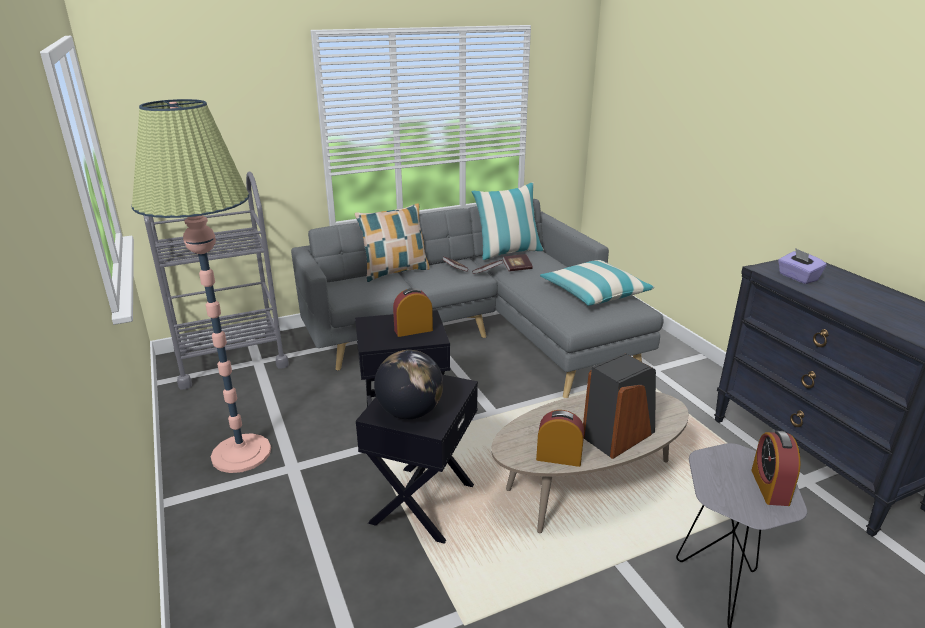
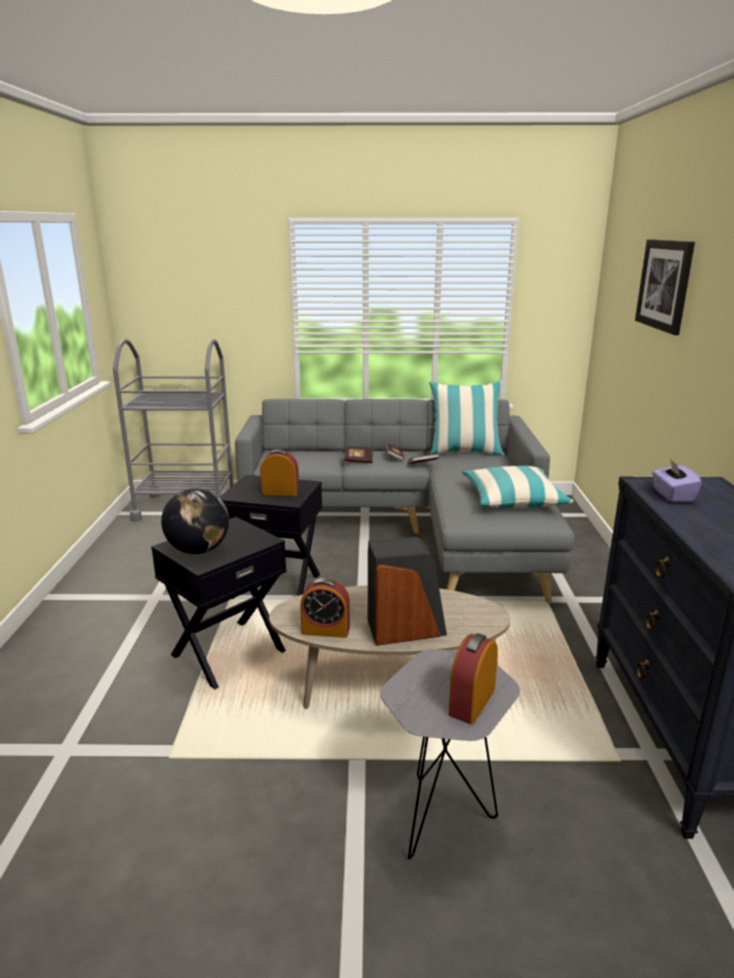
camera: 25 degrees right, 5 degrees down
(241, 453) = (129, 577): floor lamp -> none
(395, 272) = (338, 451): pillow -> none
(517, 268) = (457, 466): book -> book (358, 460)
(559, 457) = (325, 630): alarm clock -> alarm clock turned 150 degrees clockwise
(699, 91) = (665, 285): none -> picture

